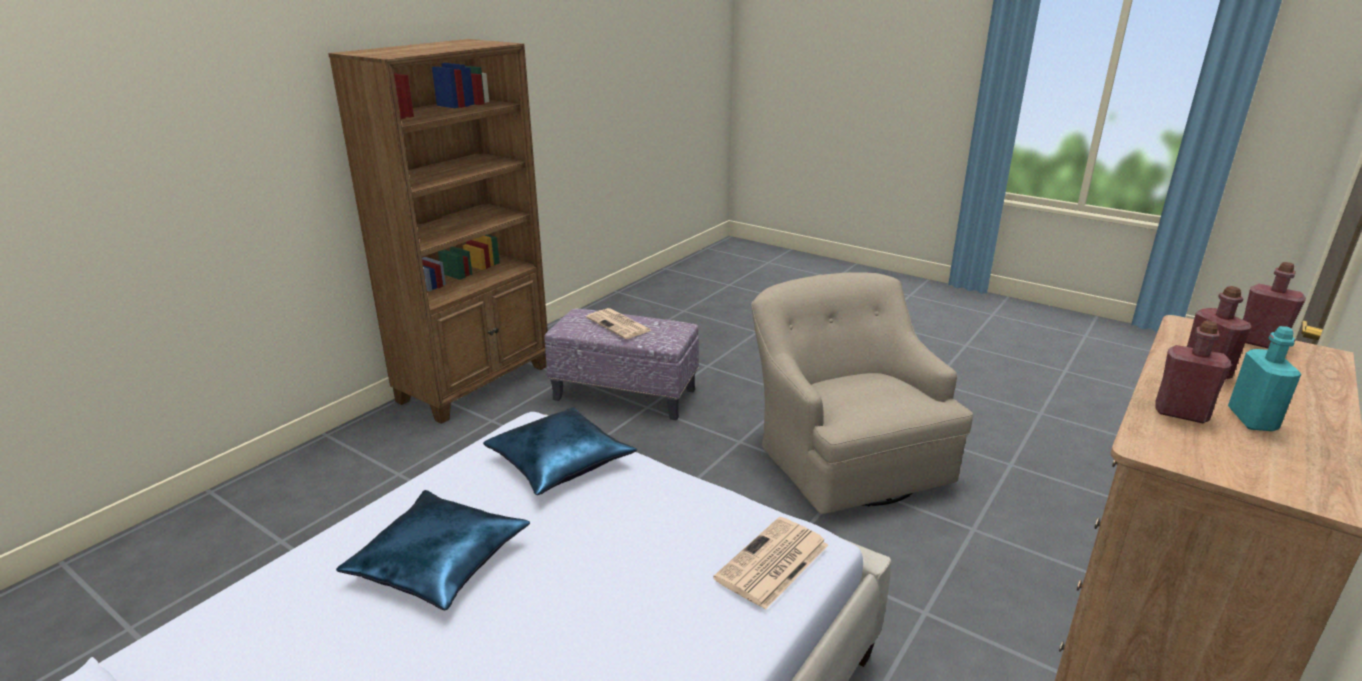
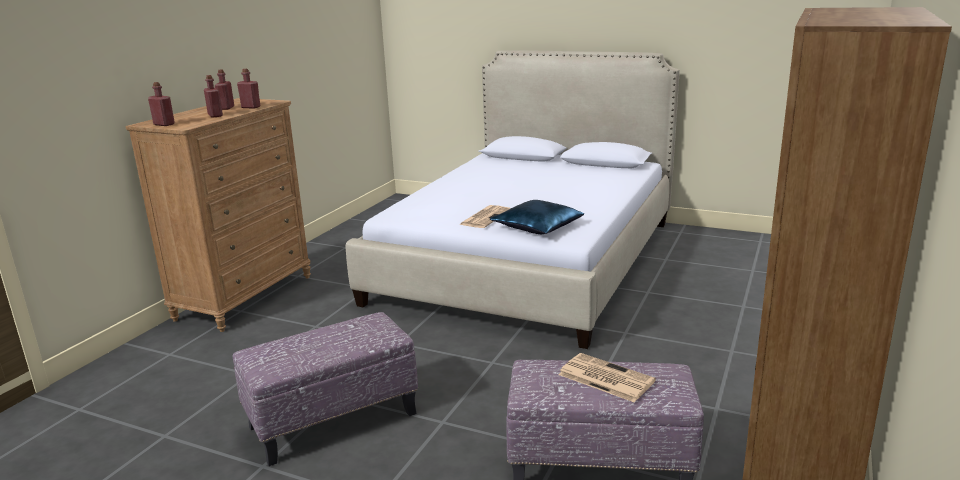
camera: 170 degrees right, 5 degrees down
(437, 561) = (560, 196): blue pillow -> none
(772, 563) = (408, 206): newspaper -> newspaper (485, 217)
(846, 456) = (333, 421): beige armchair -> ottoman
(1251, 420) = (226, 108): turquoise bottle -> red bottle

